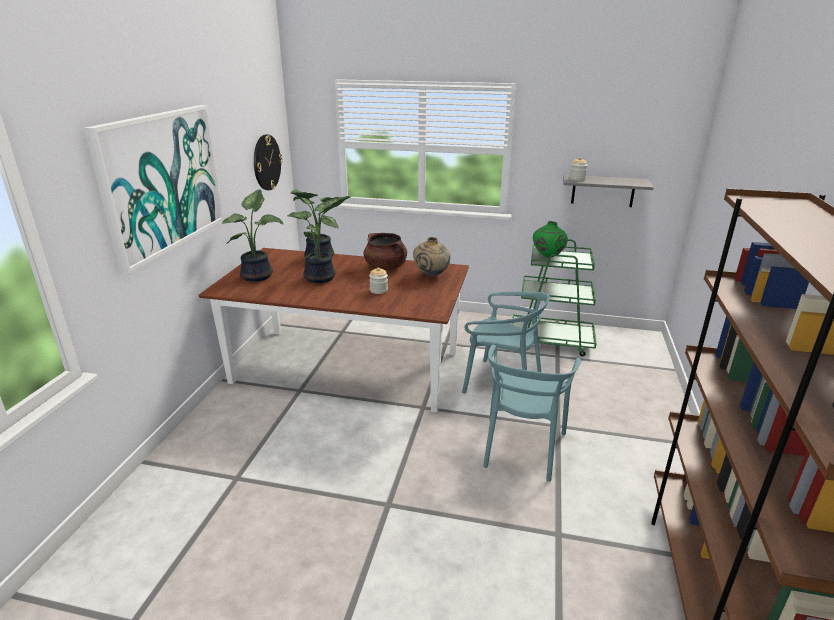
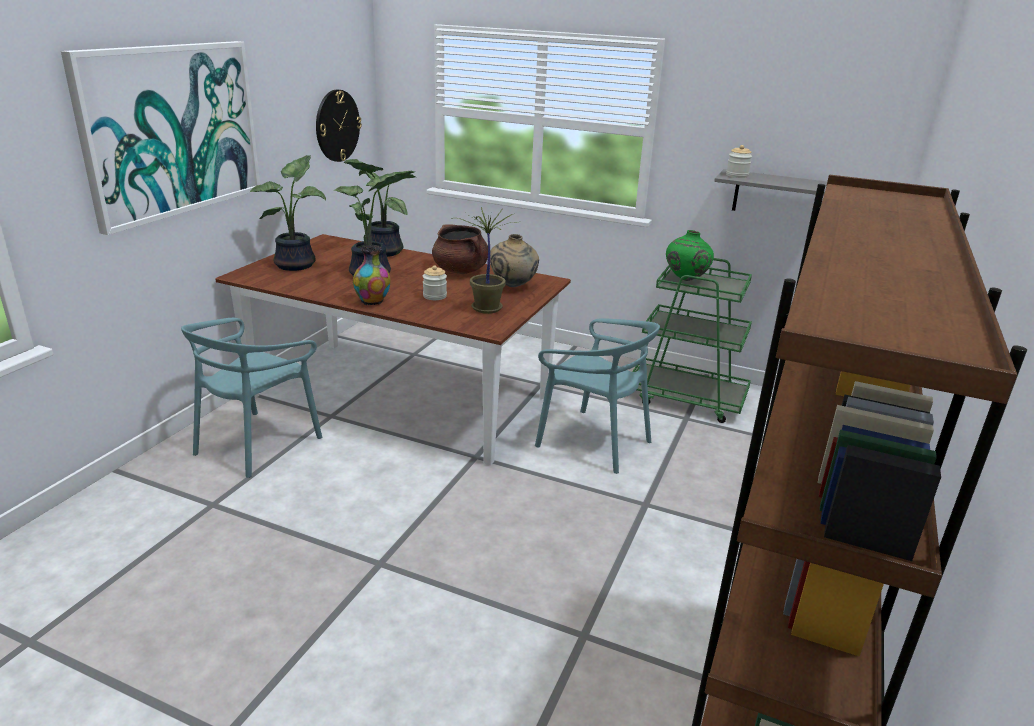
camera: 10 degrees right, 0 degrees up
(335, 300) = (373, 302): none -> vase
(421, 295) = (485, 308): none -> potted plant
(522, 448) = (584, 523): turquoise chair -> turquoise chair (257, 443)

